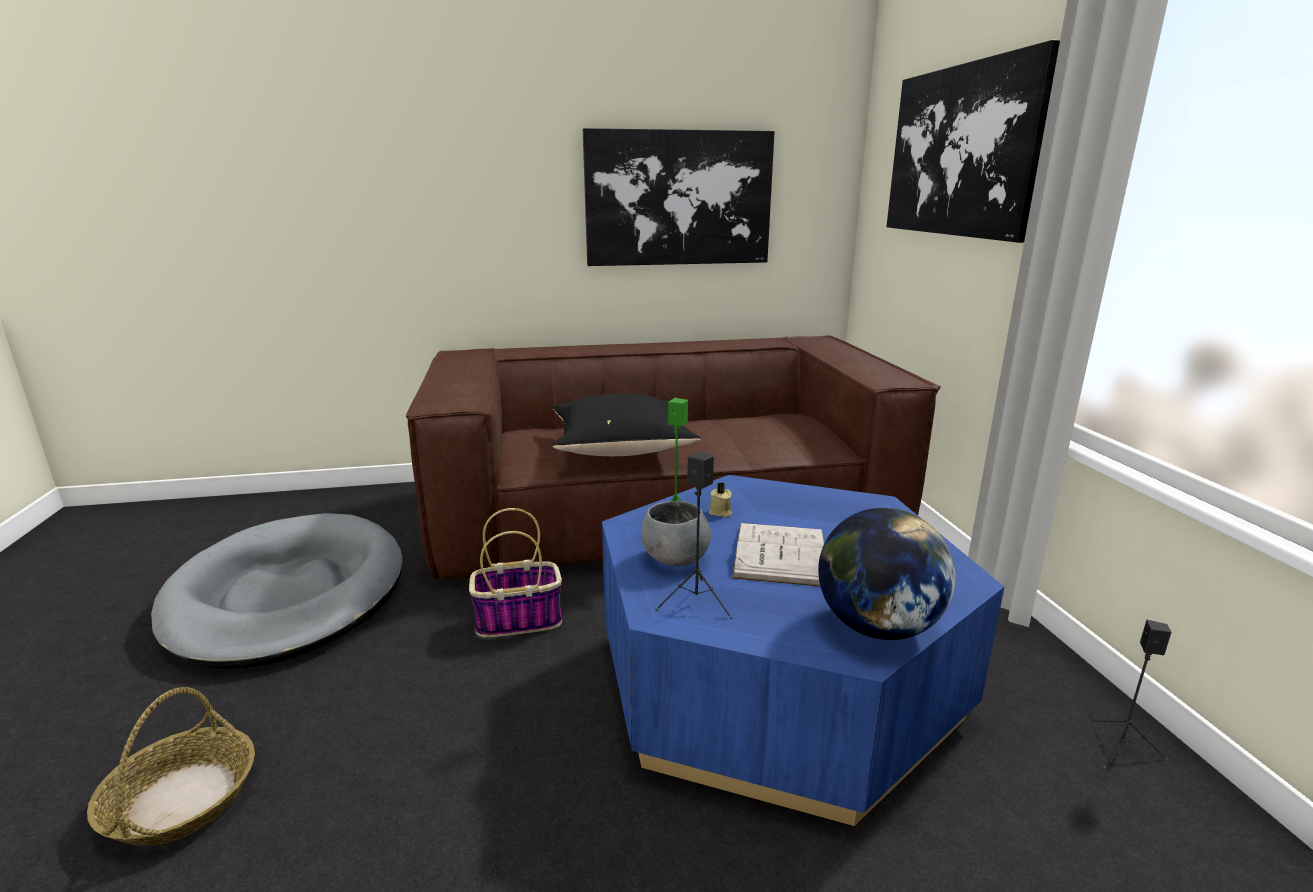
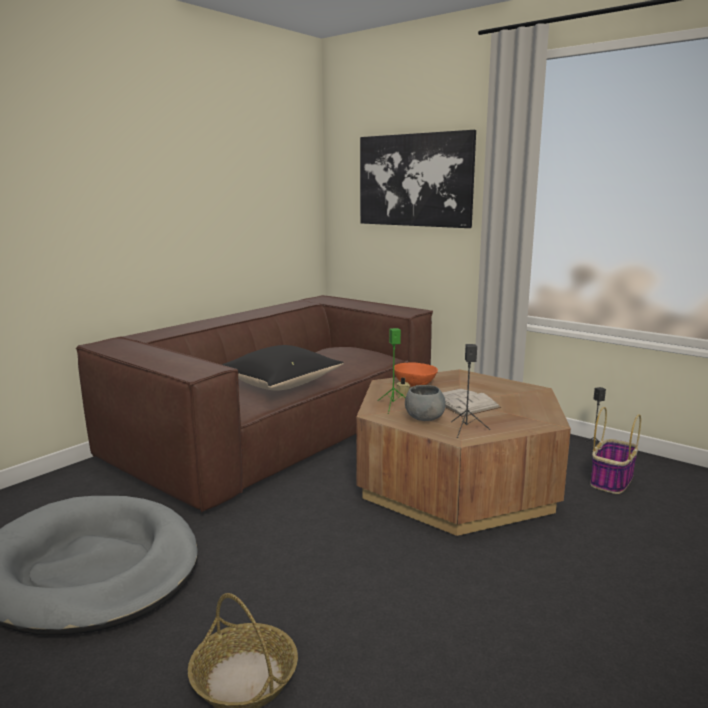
camera: 40 degrees left, 5 degrees down
(520, 620) = (291, 511): basket -> basket (611, 480)
(678, 198) = (231, 209): picture -> none
(774, 499) = (415, 384): none -> orange bowl
(776, 679) = (456, 481): blue coffee table -> brown coffee table
(877, 627) = (540, 414): globe -> none

